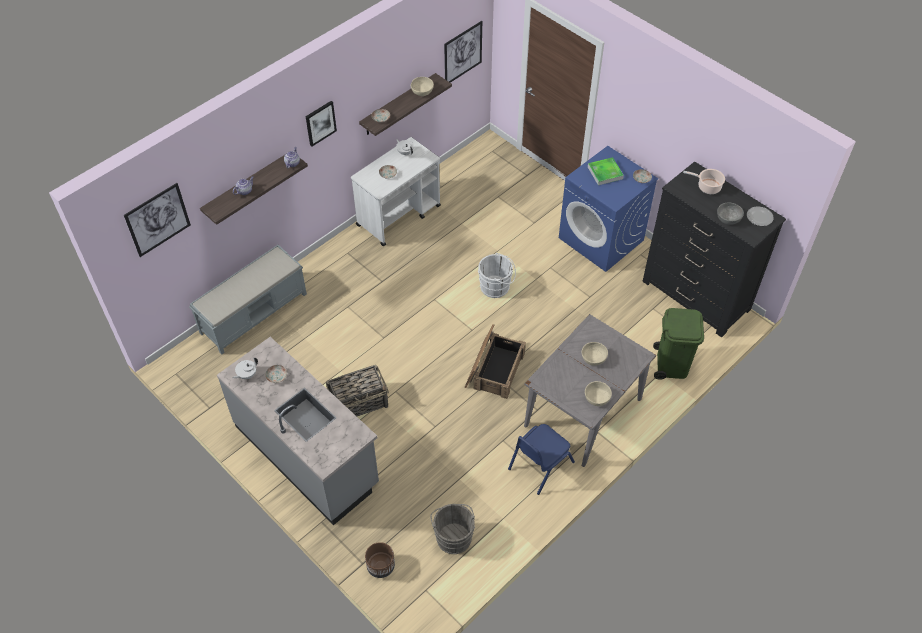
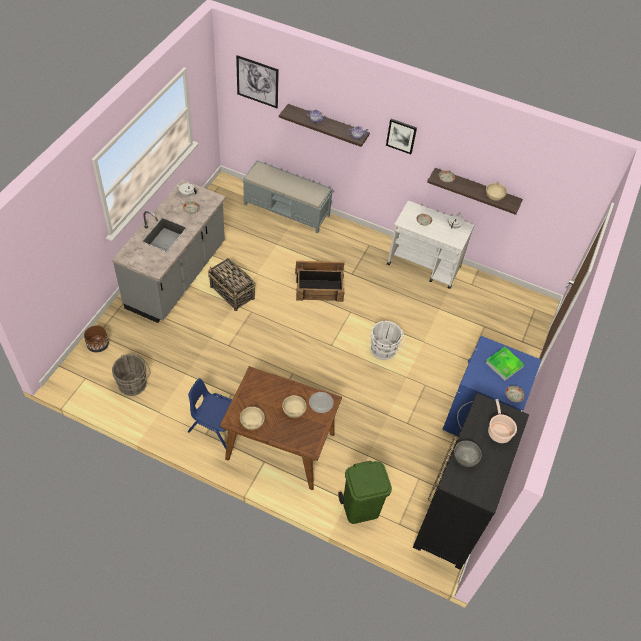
camera: 65 degrees right, 0 degrees up
(463, 53) = (558, 209): picture -> none
(494, 369) = (298, 370): crate -> crate (319, 286)
(582, 412) = (279, 446): grey dining table -> brown dining table
(759, 217) = (483, 486): plate -> plate (321, 403)

